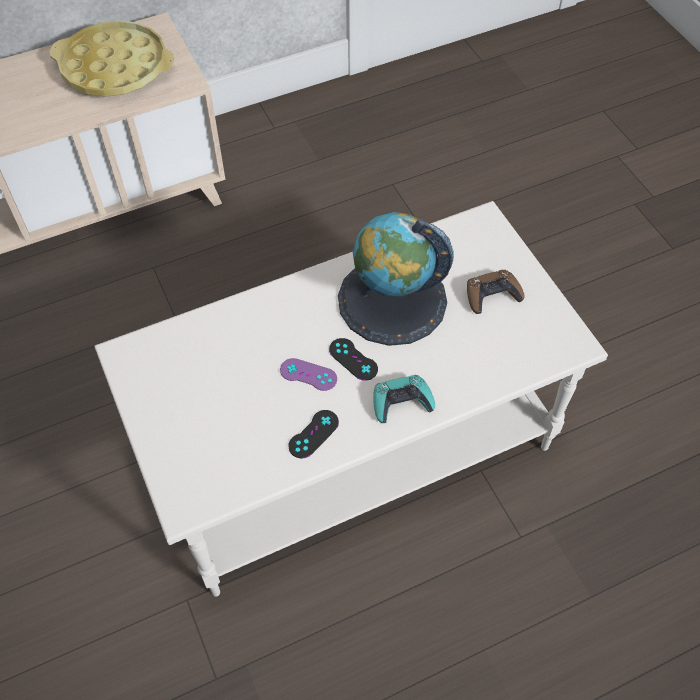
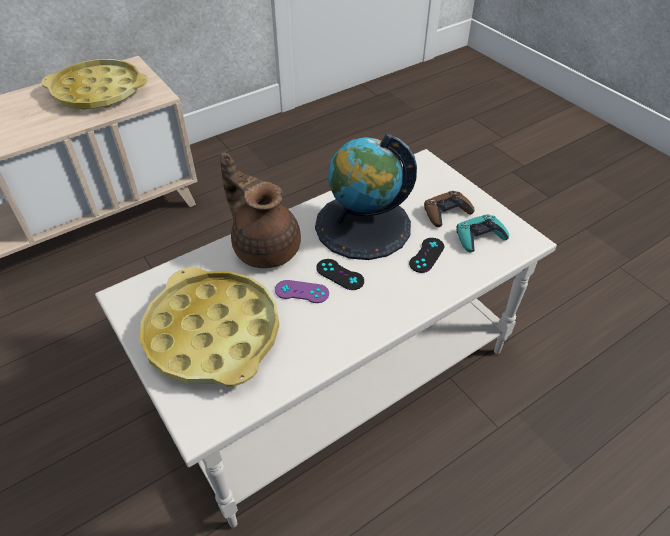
camera: 10 degrees left, 10 degrees down
(209, 410) = (212, 334): none -> yellow tray
(278, 313) = (265, 247): none -> brown teapot
(313, 434) = (317, 340): black game controller -> black game controller (426, 255)
(401, 402) = (392, 303): turquoise game controller -> turquoise game controller (479, 237)

